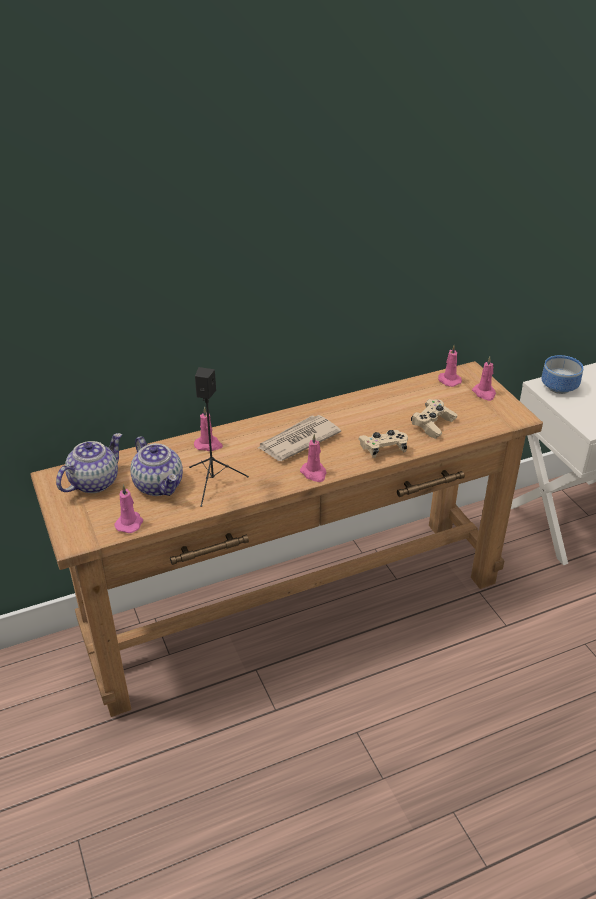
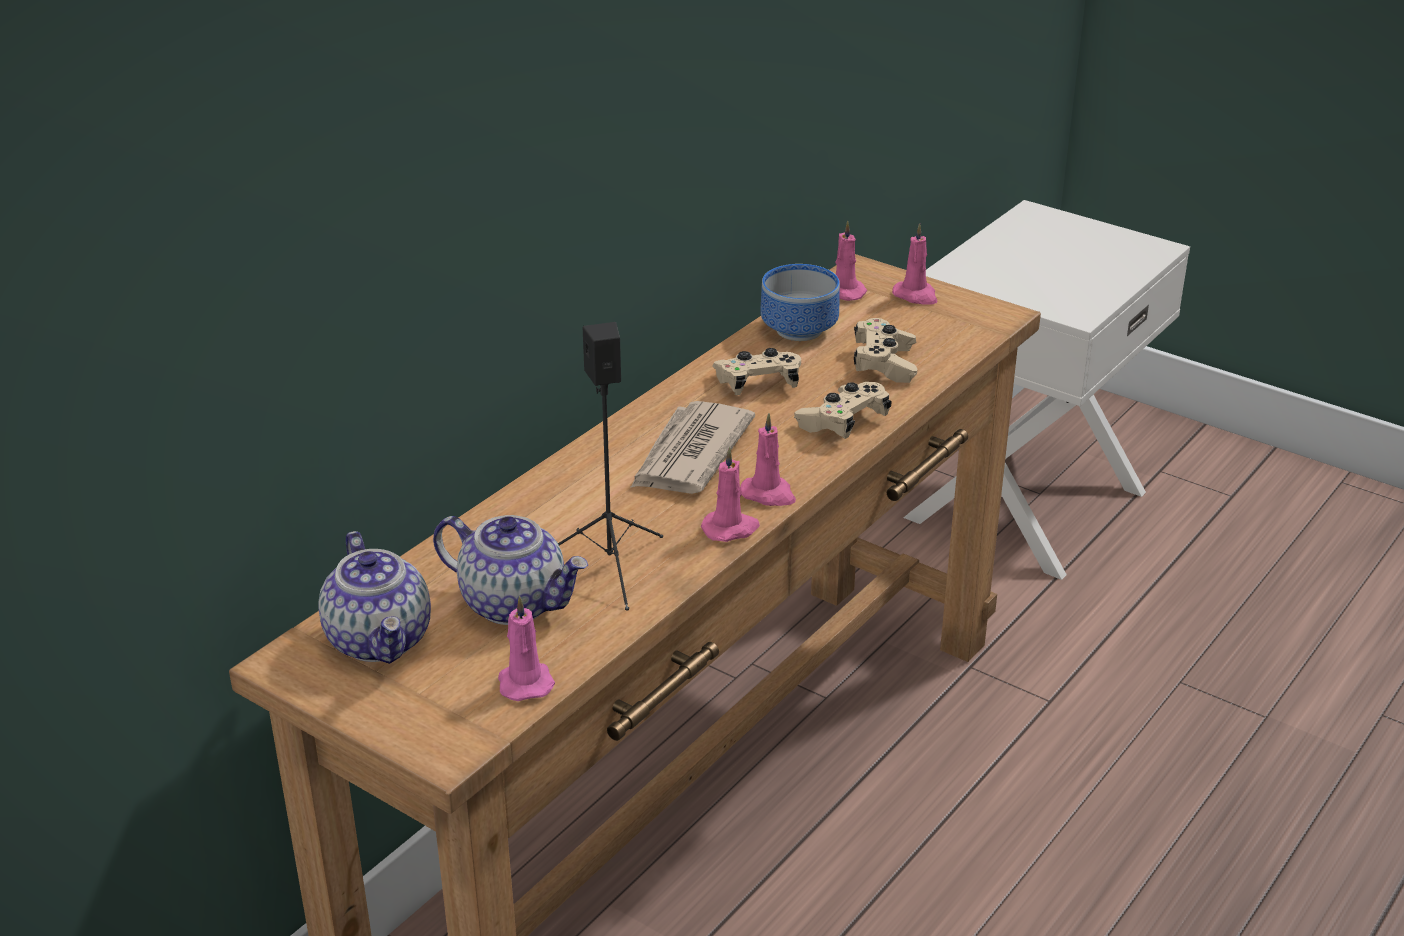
camera: 30 degrees left, 5 degrees down
(94, 482) = (381, 640): teapot -> teapot turned 150 degrees clockwise
(208, 445) = (538, 510): pink candle -> pink candle (731, 529)
(362, 416) = (758, 384): none -> beige game controller
(559, 386) = (975, 269): bowl -> bowl (798, 328)

